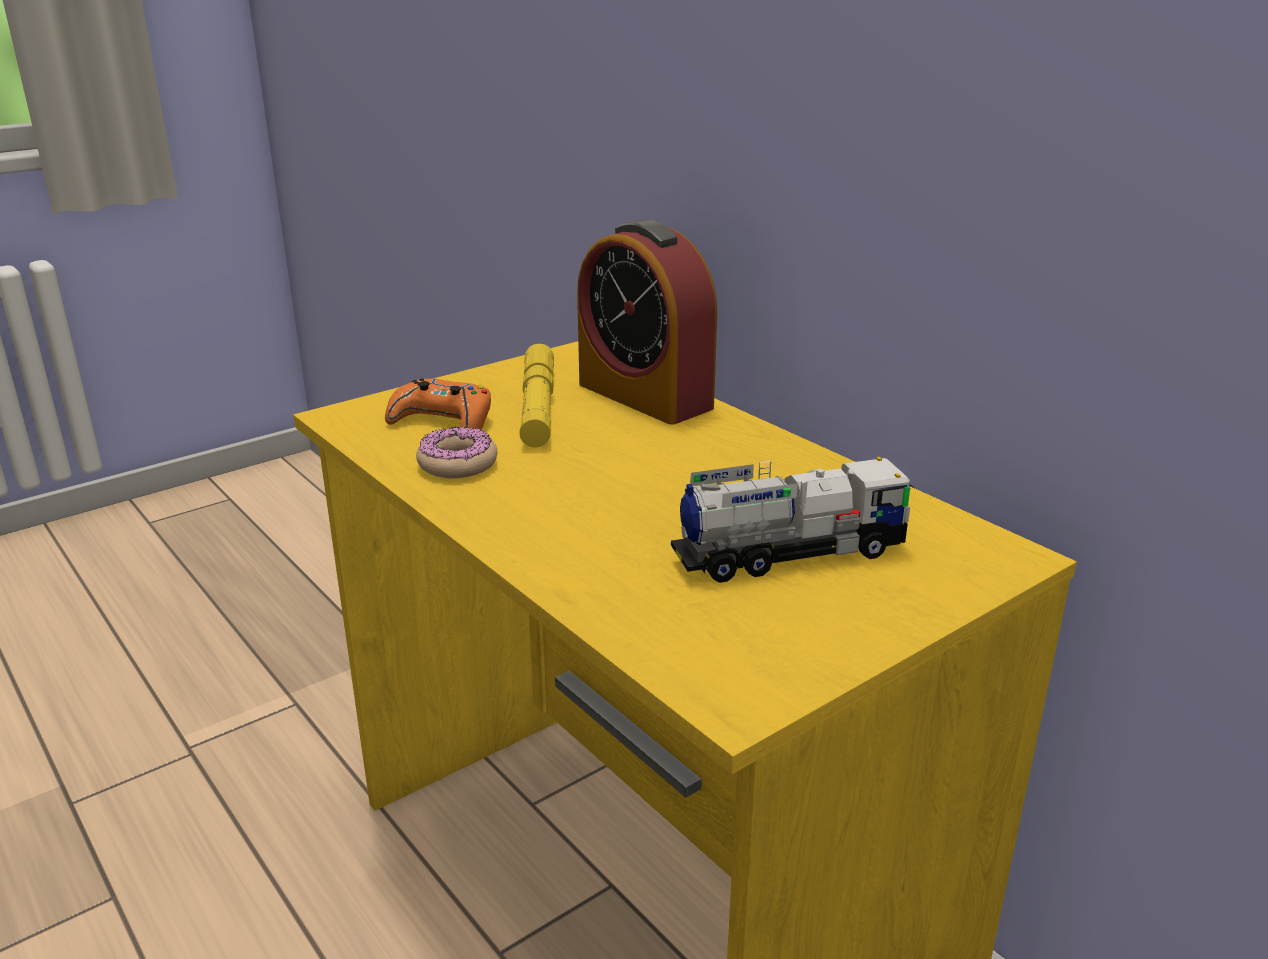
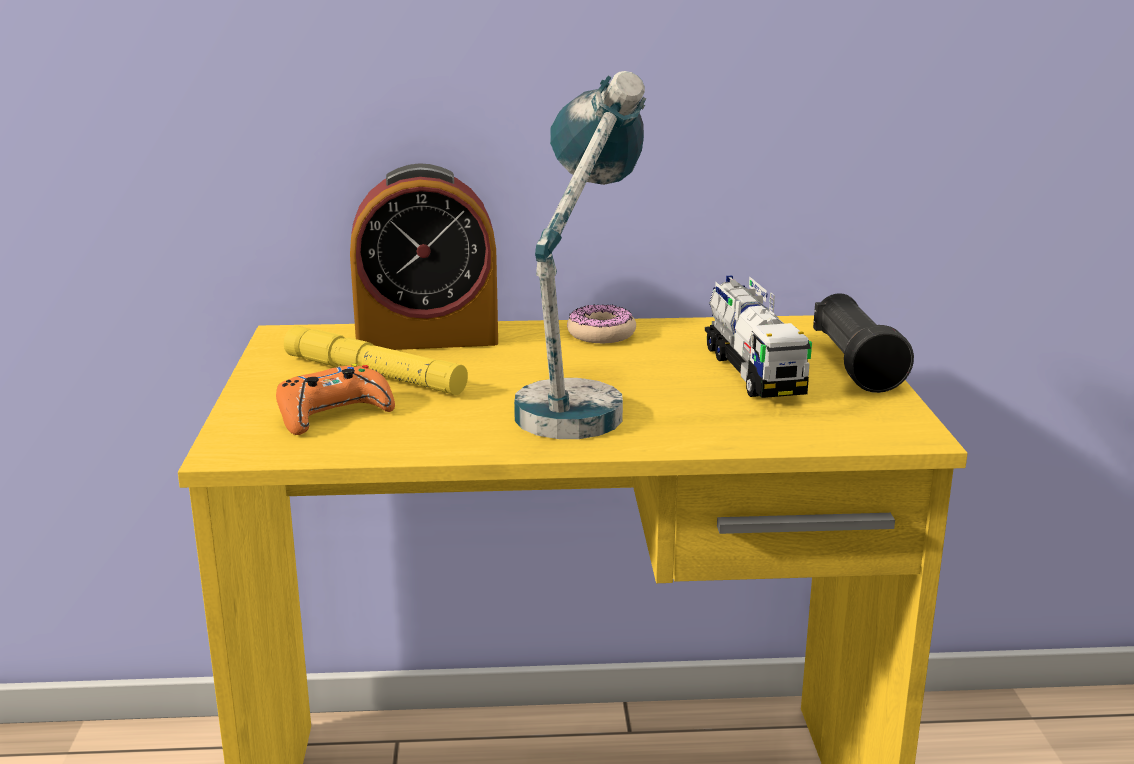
camera: 55 degrees left, 5 degrees down
(457, 464) = (437, 428): donut -> donut (601, 334)
(595, 496) = (579, 398): none -> table lamp
(789, 554) = (752, 371): toy truck -> toy truck turned 150 degrees clockwise
(901, 608) = (855, 365): none -> black flashlight

